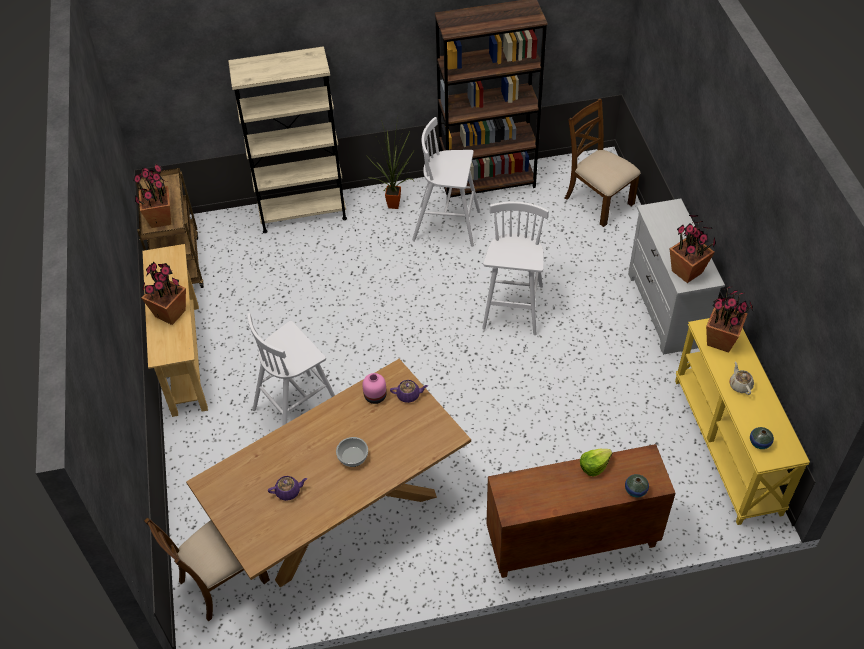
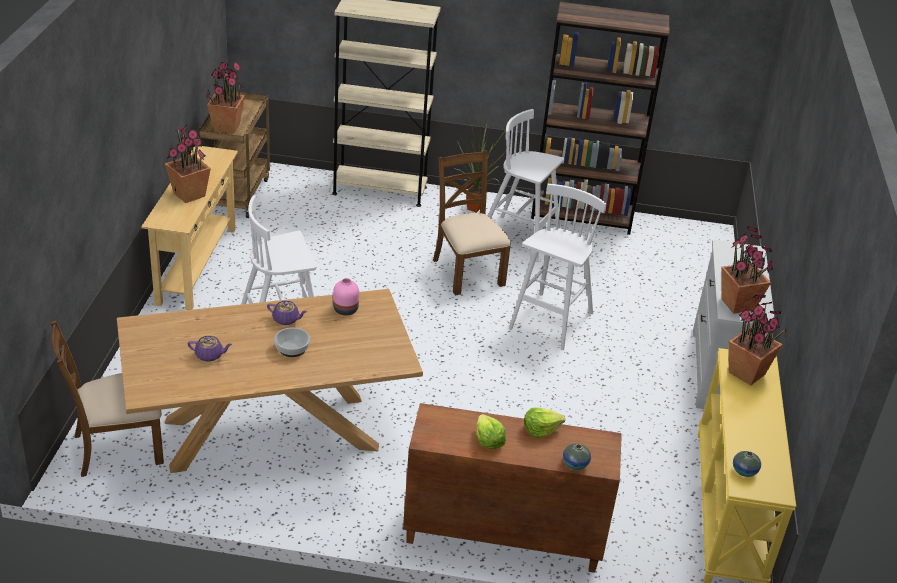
camera: 15 degrees right, 15 degrees down
(409, 395) = (380, 319): purple teapot -> purple teapot (286, 319)
(559, 494) = (488, 440): none -> lettuce
(598, 200) = (692, 262): brown chair -> brown chair (467, 272)
(740, 385) = (748, 416): beige teapot -> none

